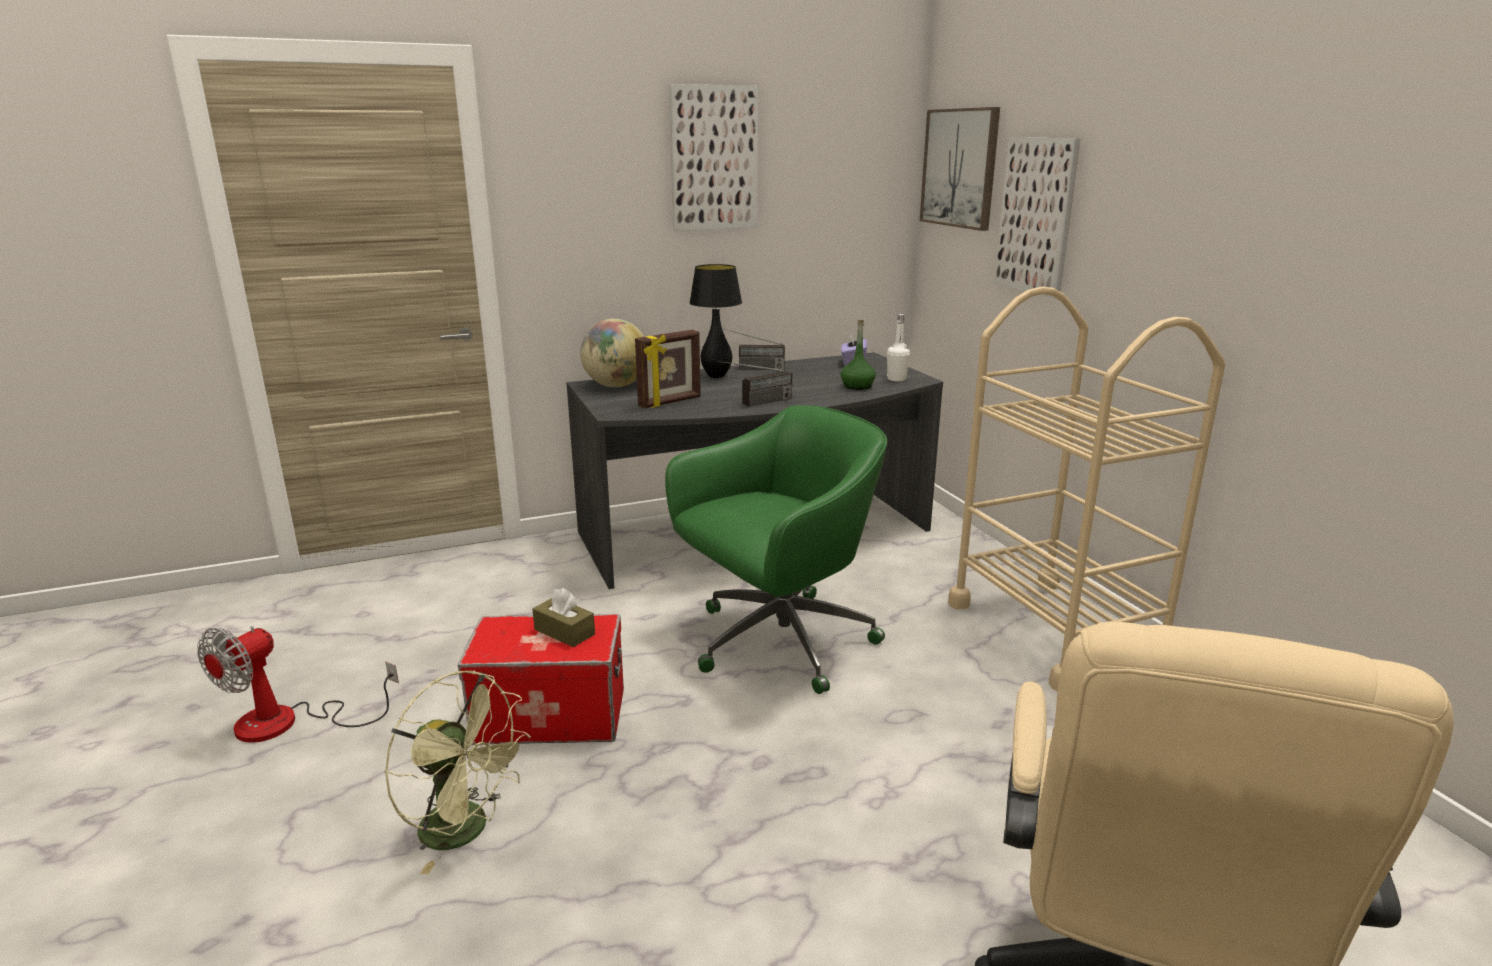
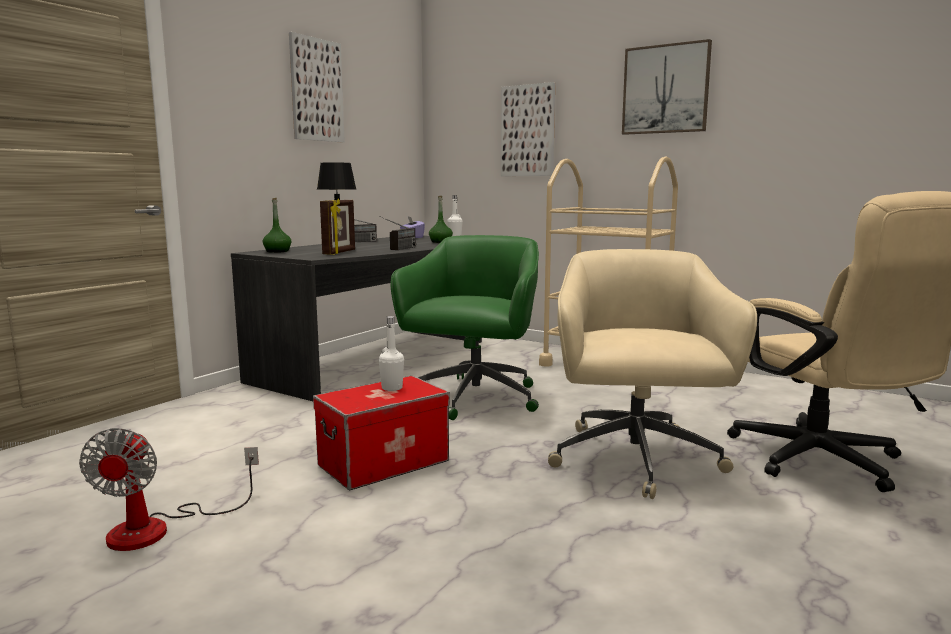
camera: 35 degrees left, 10 degrees down
(466, 831) = (422, 525): green fan -> none
(564, 632) = (392, 388): brown tissue box -> white bottle
(616, 386) = (277, 251): globe -> green bottle
(825, 847) = (635, 461): none -> beige office chair
(960, 168) = (460, 110): picture -> picture (665, 89)

